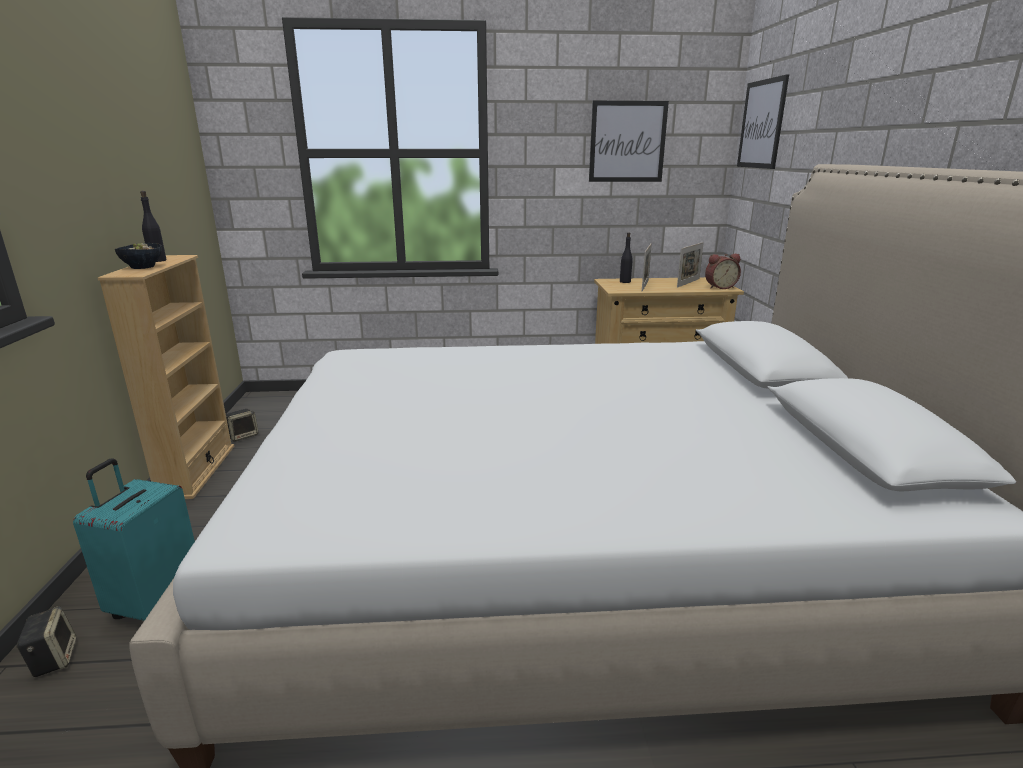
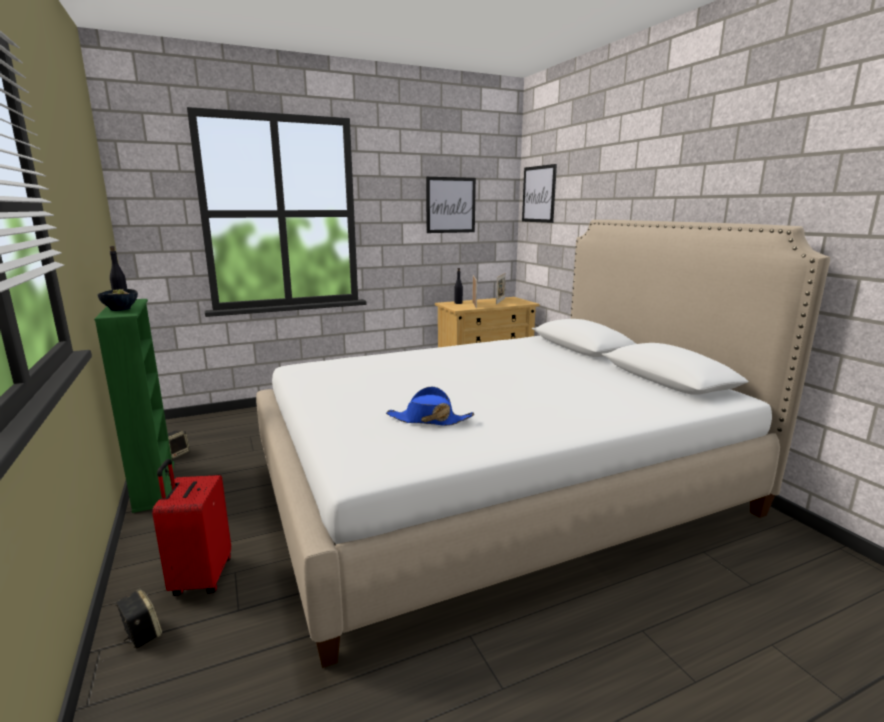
camera: 20 degrees left, 5 degrees down
(156, 602) = (200, 578): turquoise suitcase -> red suitcase
(197, 471) = (154, 486): beige bookcase -> green bookcase
(416, 462) = (429, 420): none -> blue hat
(719, 287) = (522, 302): alarm clock -> none

